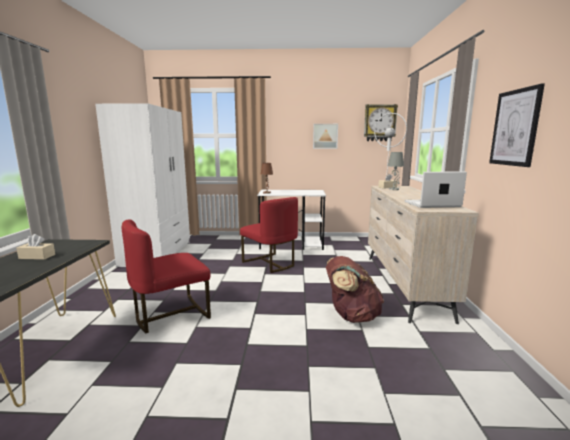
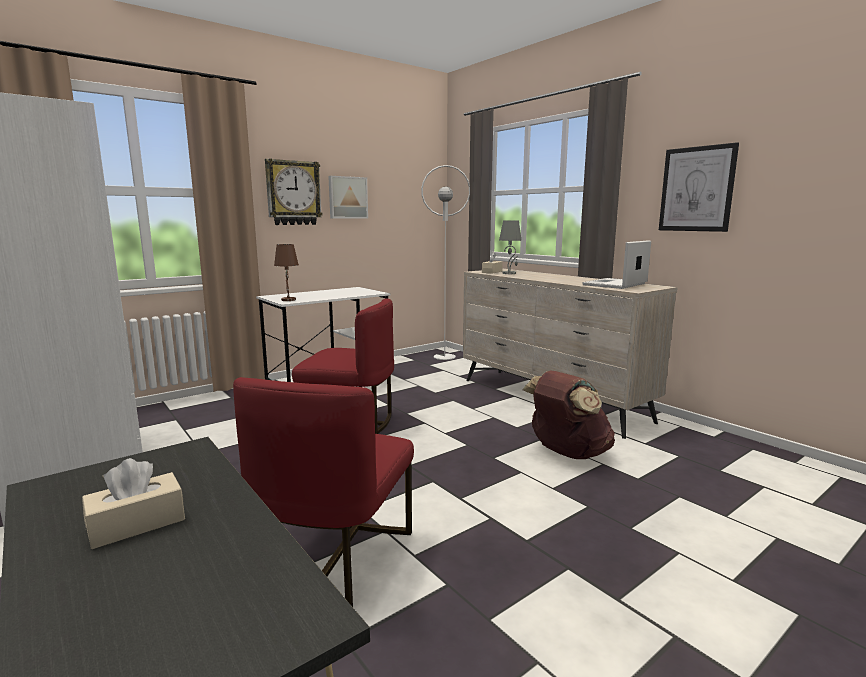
camera: 40 degrees left, 0 degrees up
(379, 123) = (419, 179): wall clock -> wall clock (293, 193)

